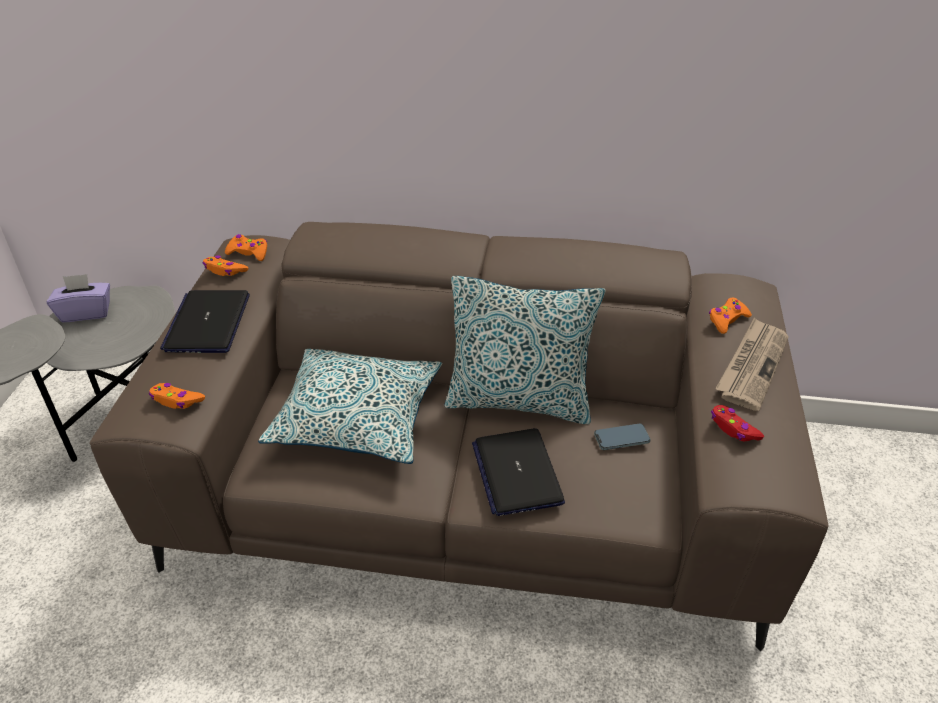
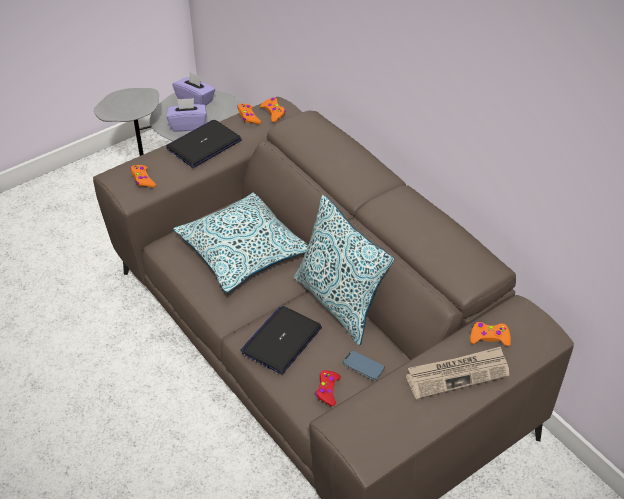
camera: 45 degrees right, 5 degrees up
(109, 341) = (188, 125): none -> purple tissue box
(733, 429) = (386, 397): red game controller -> red game controller (327, 390)

